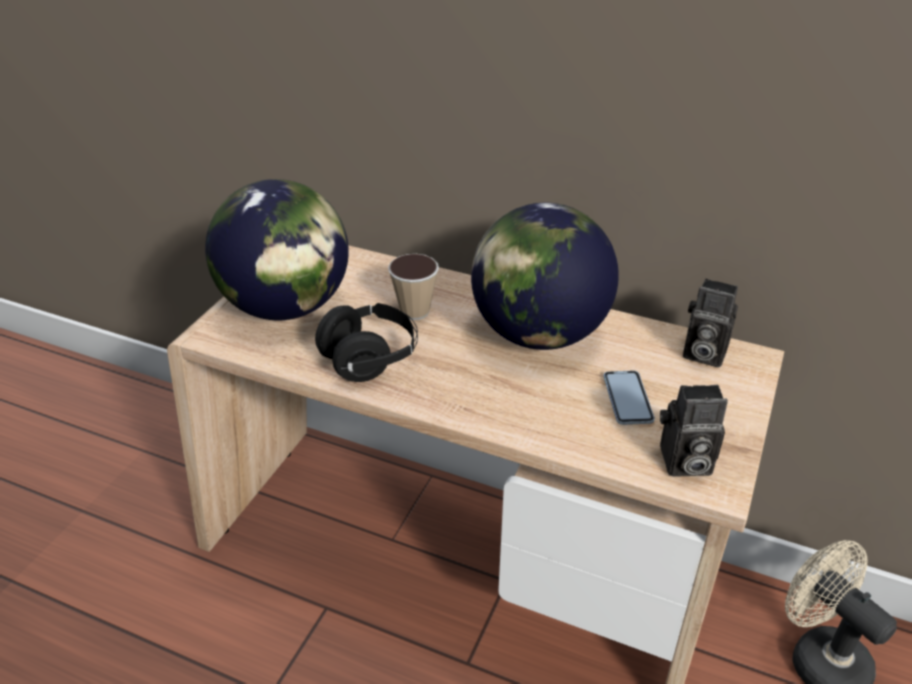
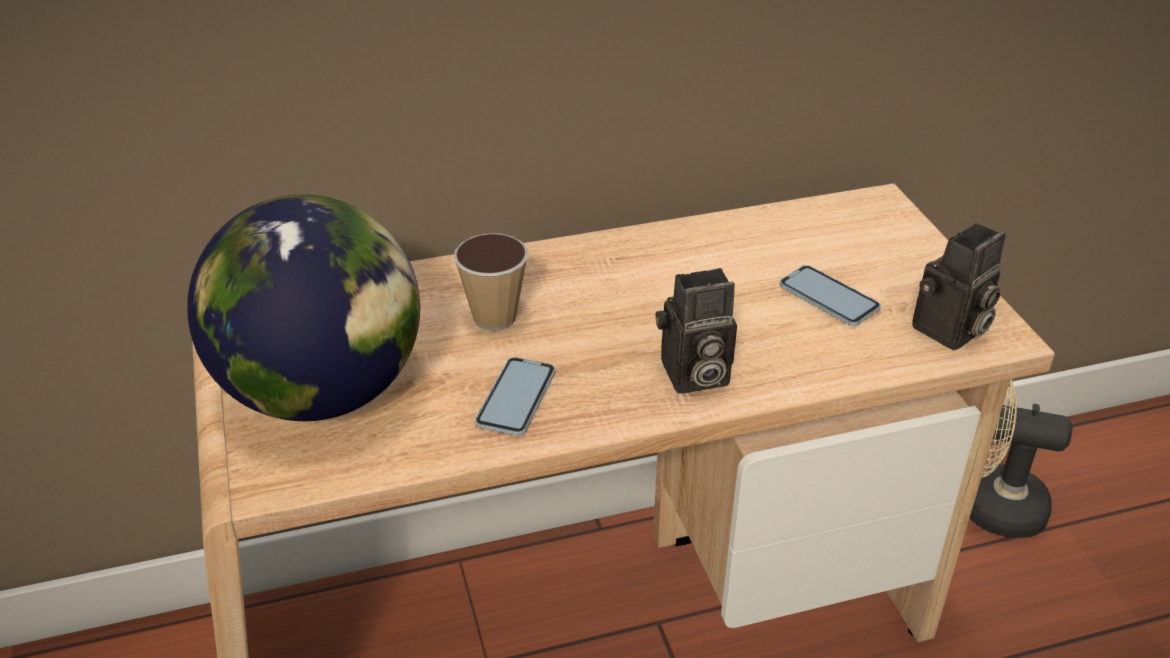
camera: 40 degrees left, 0 degrees up
(370, 359) = (516, 398): black headphones -> phone
(538, 334) = (662, 276): globe -> none
(701, 353) = (834, 219): camera -> camera (692, 376)

